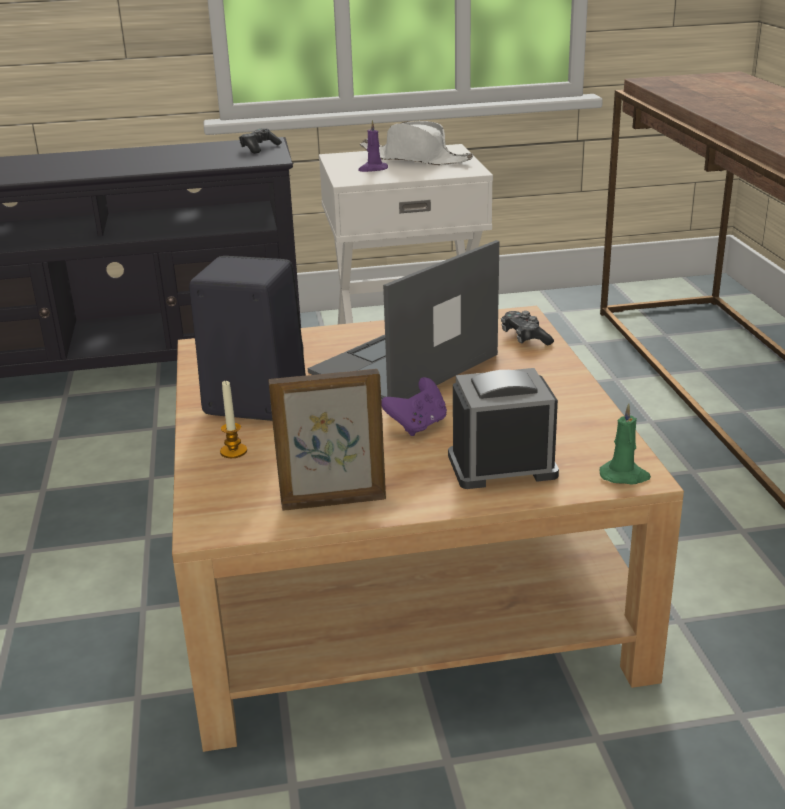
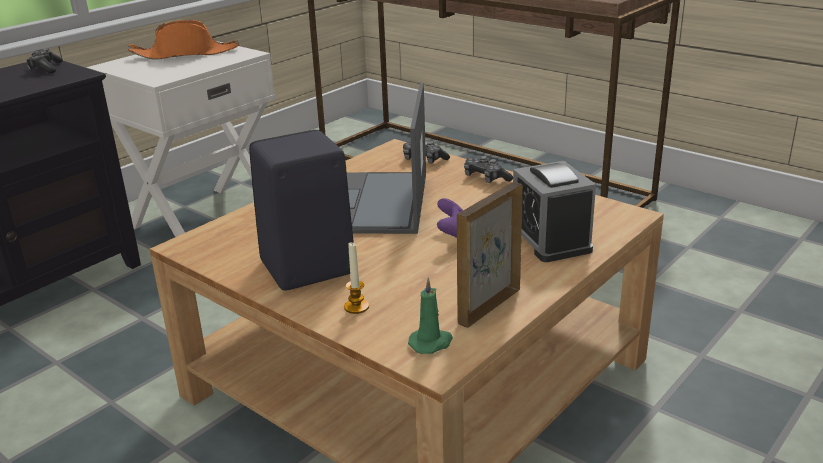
camera: 40 degrees left, 0 degrees up
(372, 169) = (163, 68): purple candle -> none
(416, 159) = (186, 54): white hat -> orange hat
(502, 466) = (550, 240): alarm clock -> alarm clock turned 60 degrees counterclockwise
(553, 378) = (485, 178): none -> game controller
(624, 476) = (623, 217): green candle -> green candle (431, 343)

